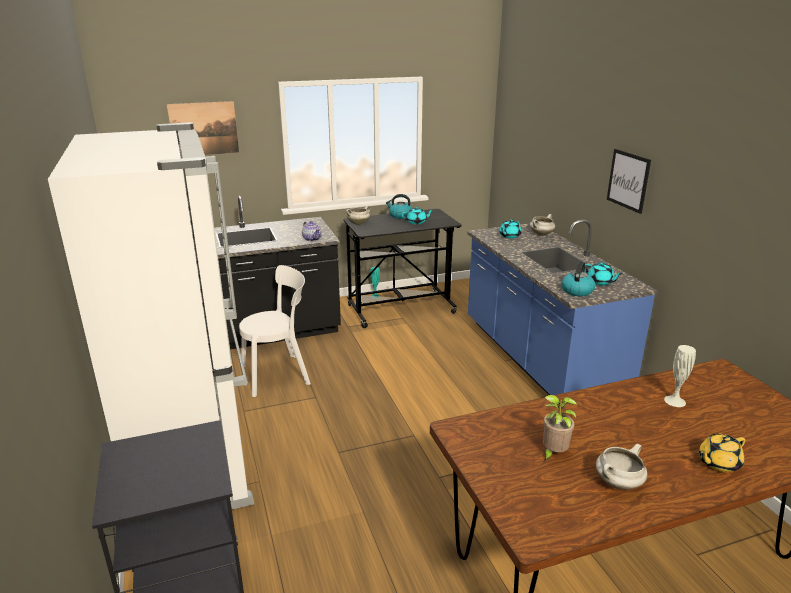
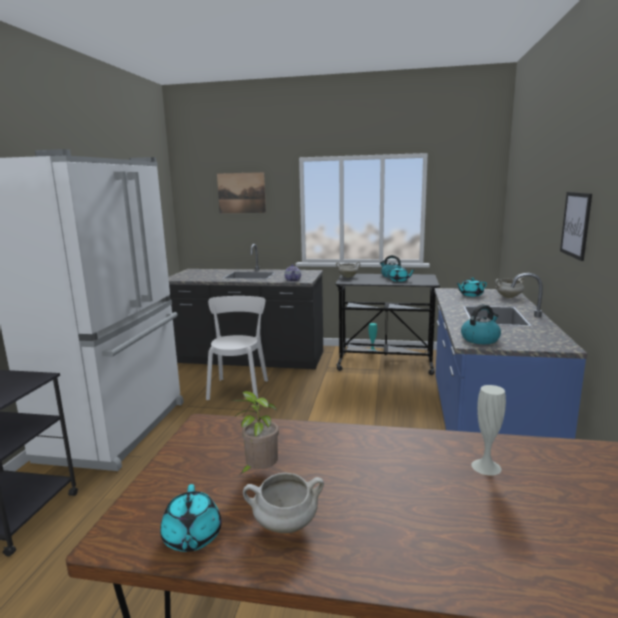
camera: 30 degrees right, 10 degrees down
(279, 374) = (239, 388): white chair -> white chair turned 90 degrees counterclockwise
(600, 282) = (520, 337): turquoise teapot -> turquoise teapot (192, 538)
(718, 463) = (454, 553): yellow teapot -> none

